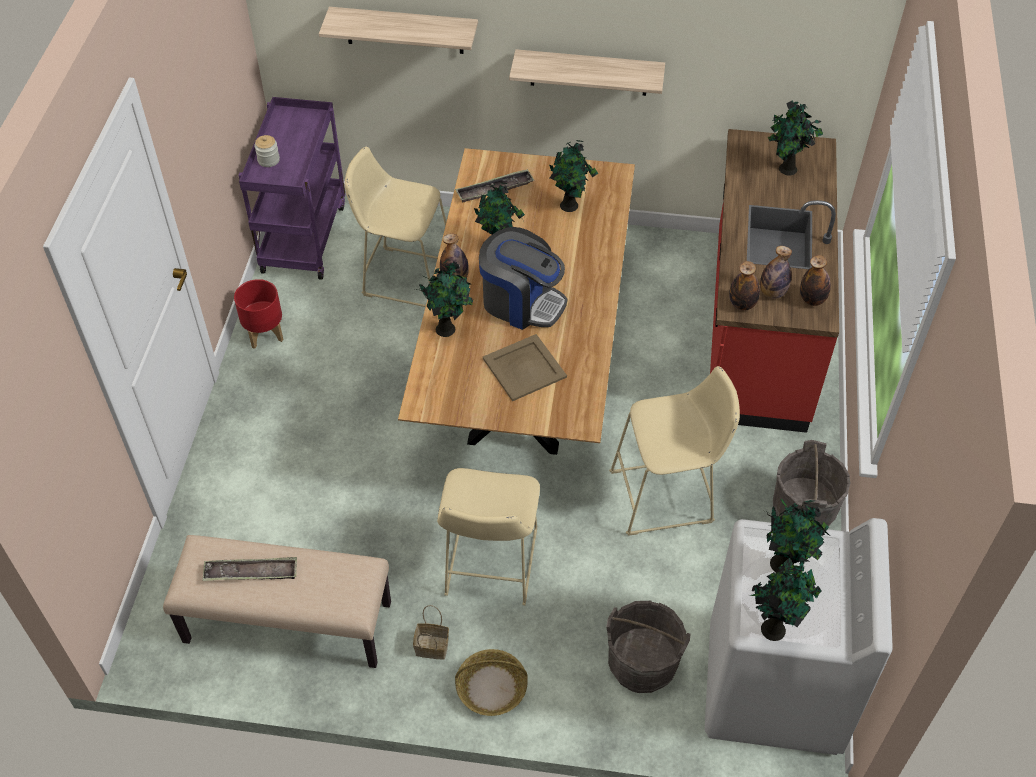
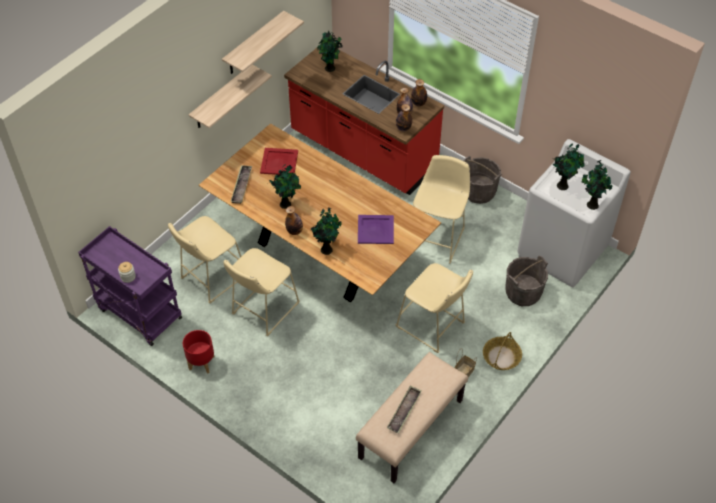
camera: 60 degrees left, 0 degrees up
(388, 354) = (263, 310): none -> beige stool
(404, 30) = (136, 150): shelf -> shelf (254, 44)
(521, 302) = (331, 211): coffee machine -> none
(524, 368) = (376, 230): beige tray -> purple tray
(570, 206) = (279, 161): potted plant -> red tray

